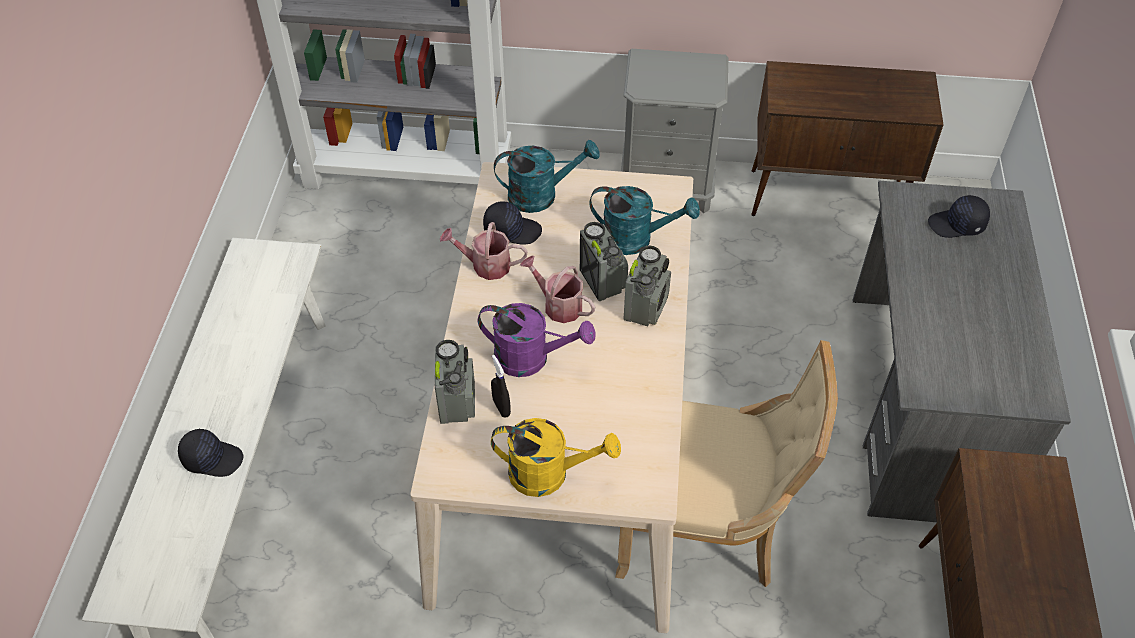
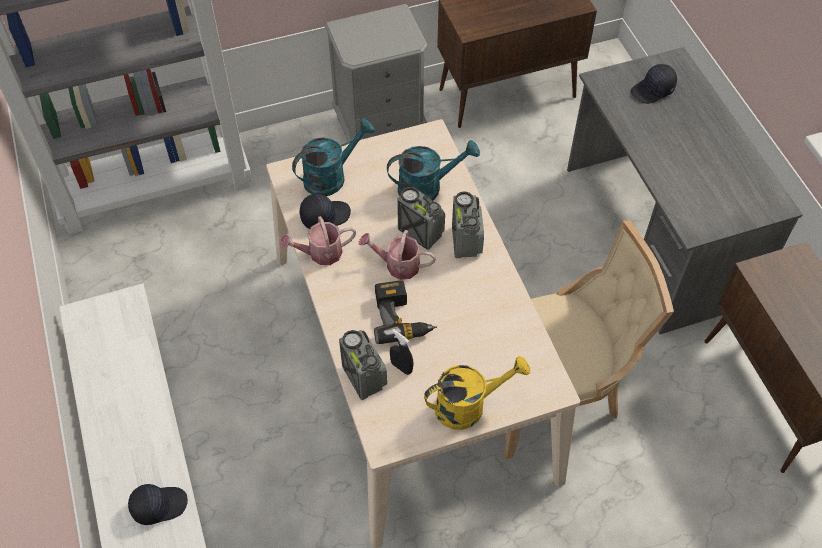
camera: 25 degrees left, 5 degrees up
(531, 358) = (402, 317): purple watering can -> power drill

